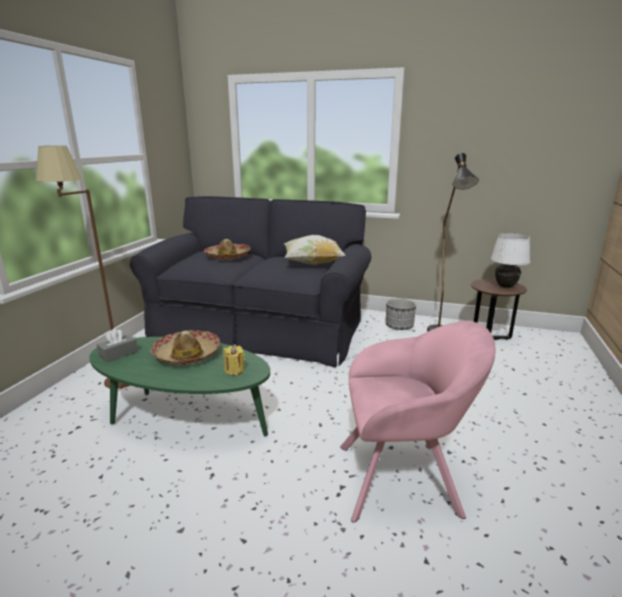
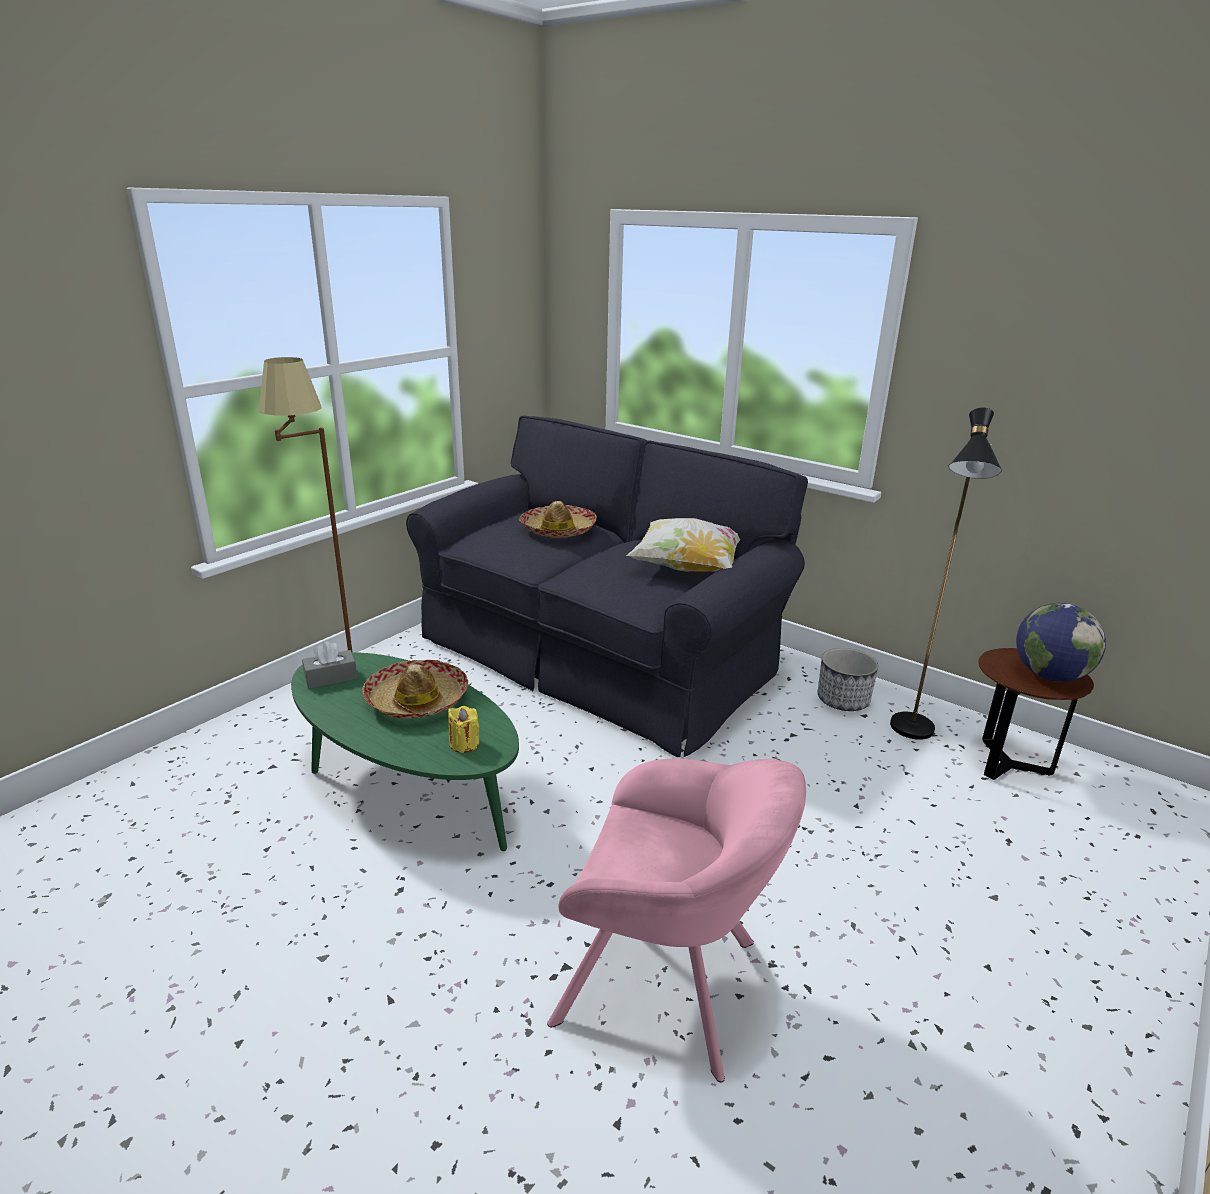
camera: 20 degrees right, 5 degrees up
(505, 286) = (1049, 675): white table lamp -> globe

